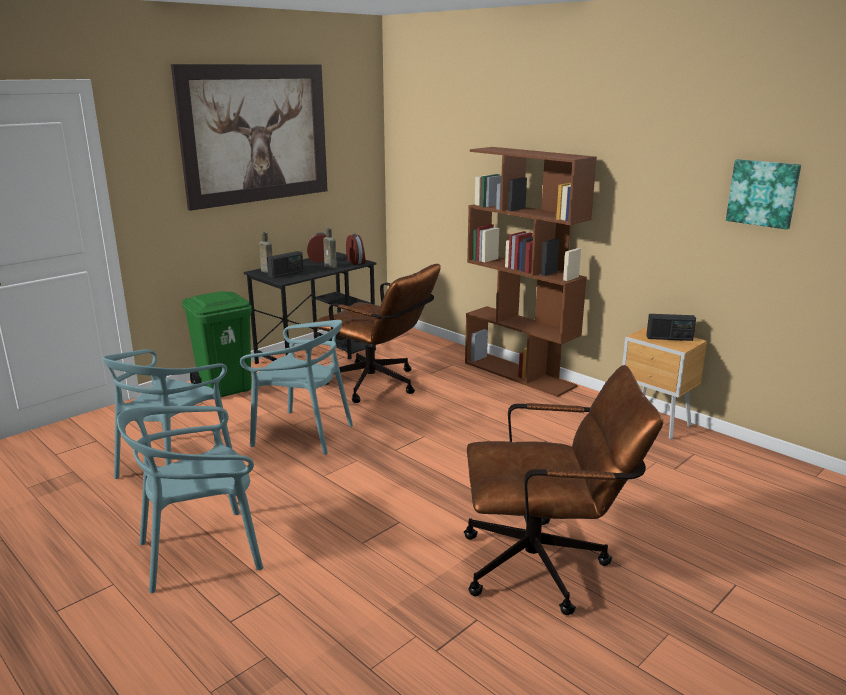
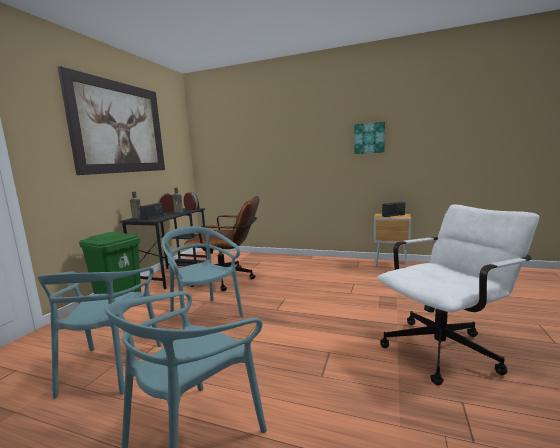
camera: 25 degrees left, 10 degrees down
(303, 433) = (204, 316): turquoise chair -> turquoise chair turned 120 degrees counterclockwise
(520, 374) = (301, 258): brown bookcase -> none
(546, 565) = (447, 348): brown office chair -> white office chair
(763, 193) = (429, 132): picture -> picture (369, 138)

